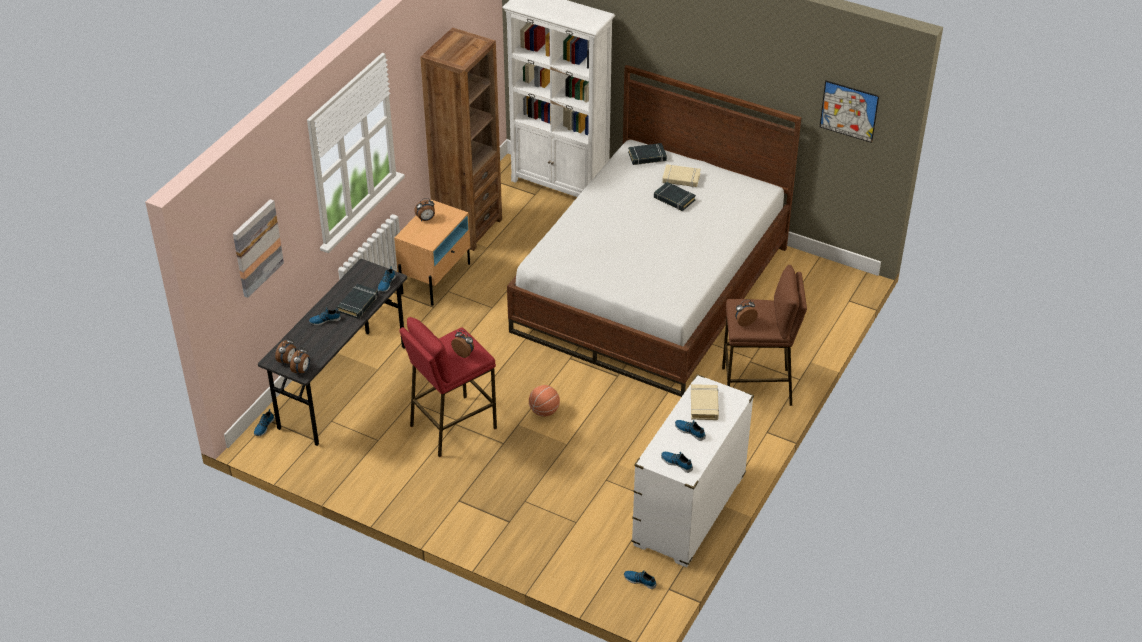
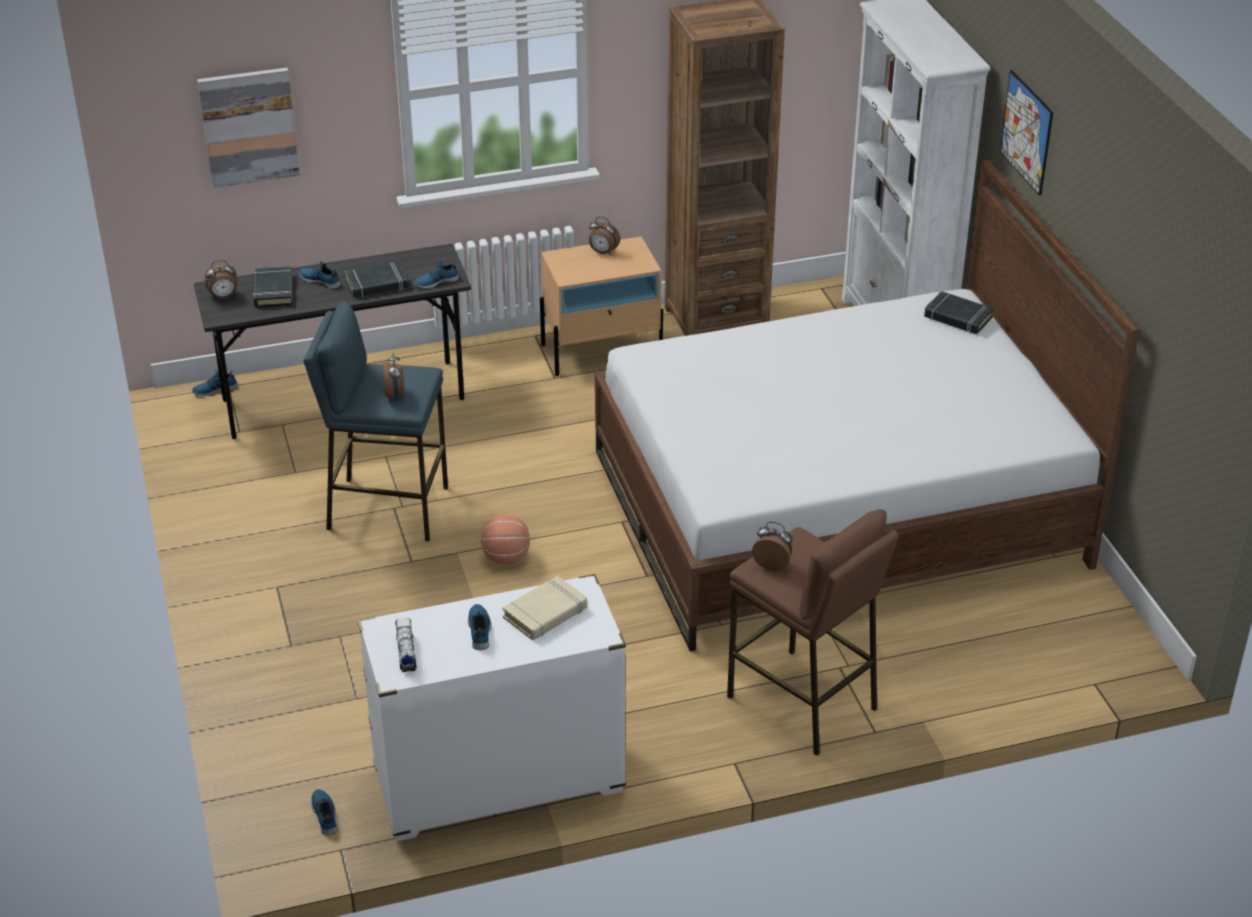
camera: 45 degrees right, 5 degrees down
(302, 371) = (220, 314): alarm clock -> none
(452, 426) = (387, 508): red stool -> blue stool
(674, 199) = (917, 381): black book -> black book (273, 291)
(677, 463) = (406, 653): shoe -> toy truck
(681, 178) = (965, 363): beige book -> none
(849, 111) = (1196, 344): picture -> picture (1026, 132)

